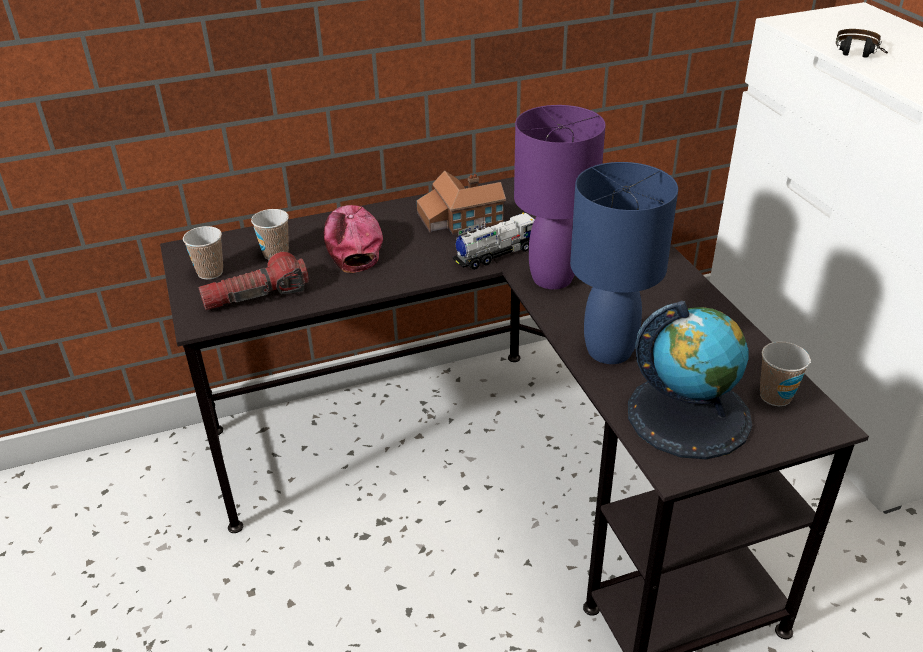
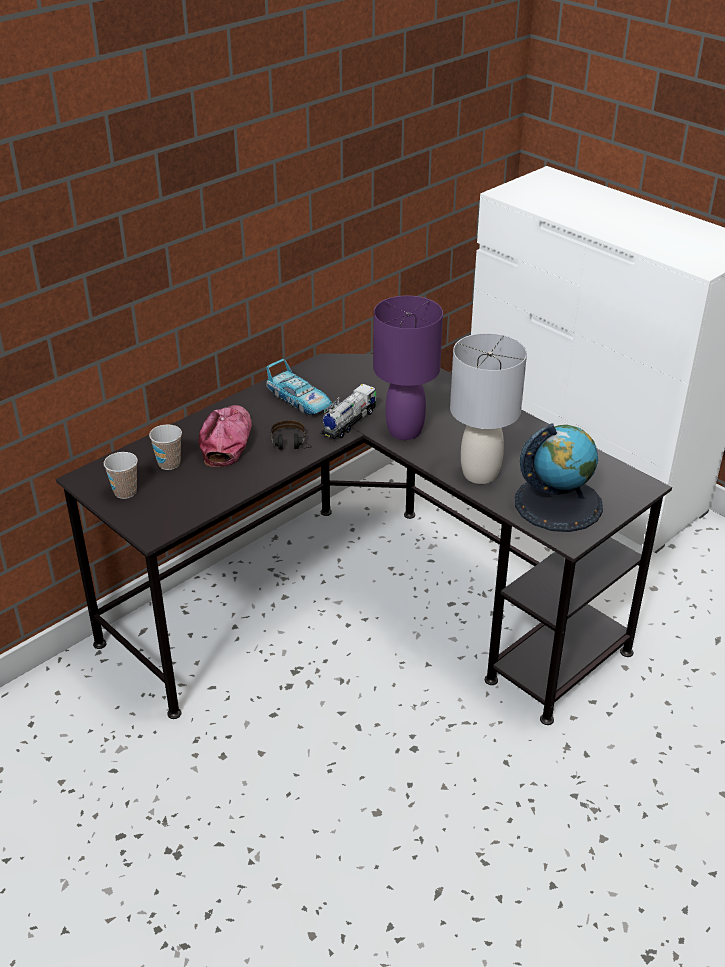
camera: 25 degrees left, 0 degrees up
(256, 296) = (182, 501): flashlight -> none
(351, 244) = (227, 441): cap -> cap turned 45 degrees clockwise
(459, 219) = (299, 400): toy house -> toy car
(610, 350) = (480, 474): blue table lamp -> grey table lamp
(775, 396) = (604, 477): cup -> none
(858, 55) = (571, 216): headphones -> headphones (291, 447)

